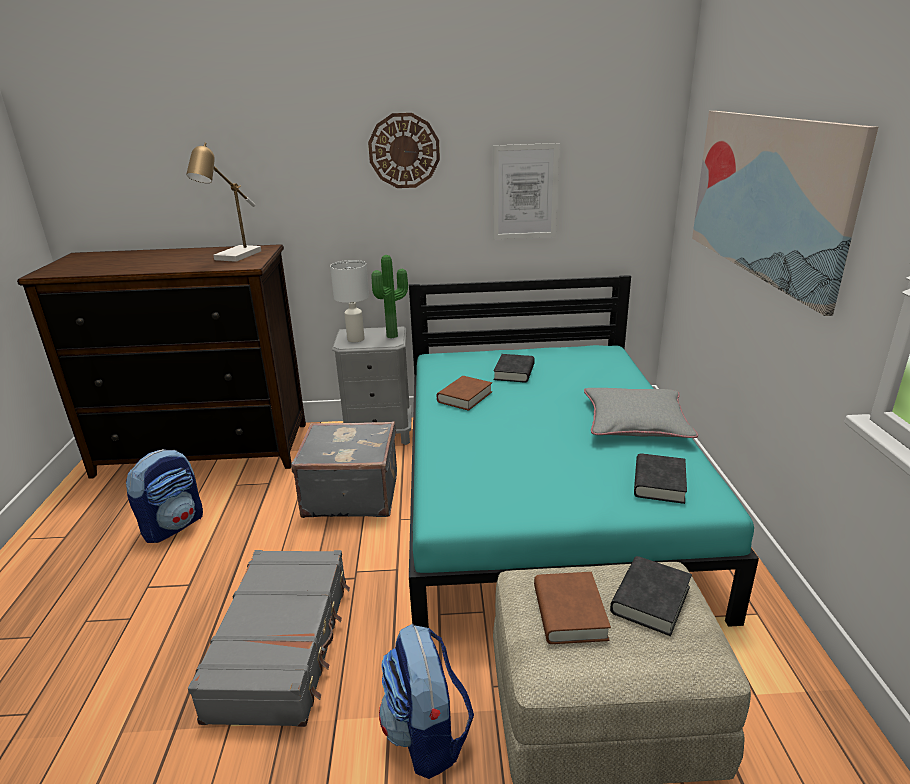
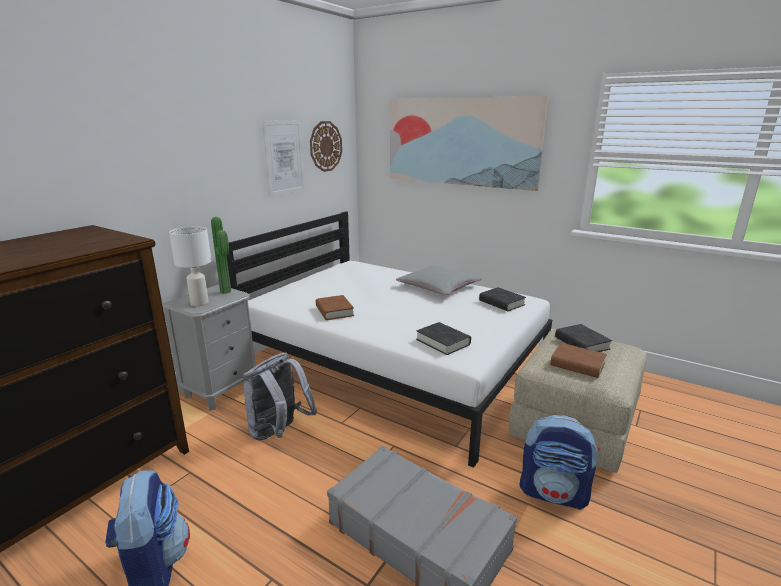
camera: 55 degrees left, 5 degrees down
(235, 257) = (79, 240): table lamp -> none
(351, 494) = (279, 432): grey suitcase -> grey backpack
(404, 151) = (200, 124): wall clock -> wall clock (325, 146)
(514, 372) = (330, 289): black book -> black book (443, 342)
(542, 498) = (393, 364): turquoise bed -> white bed

